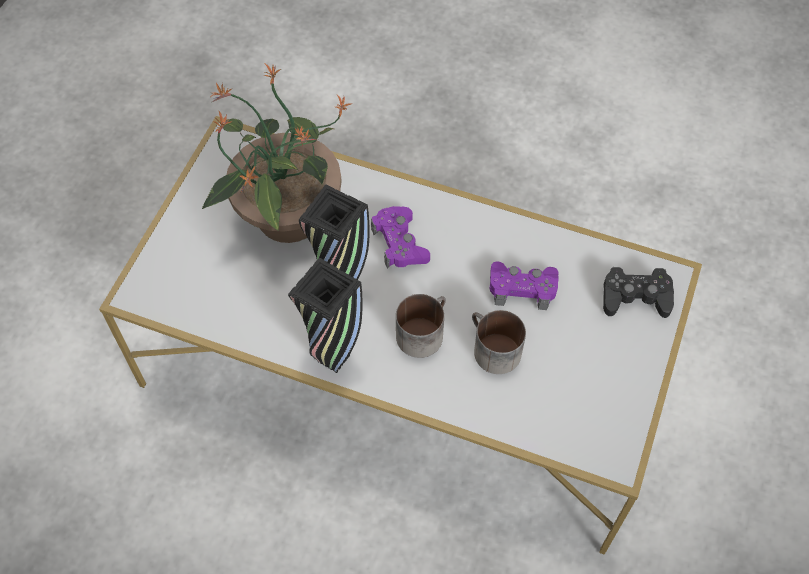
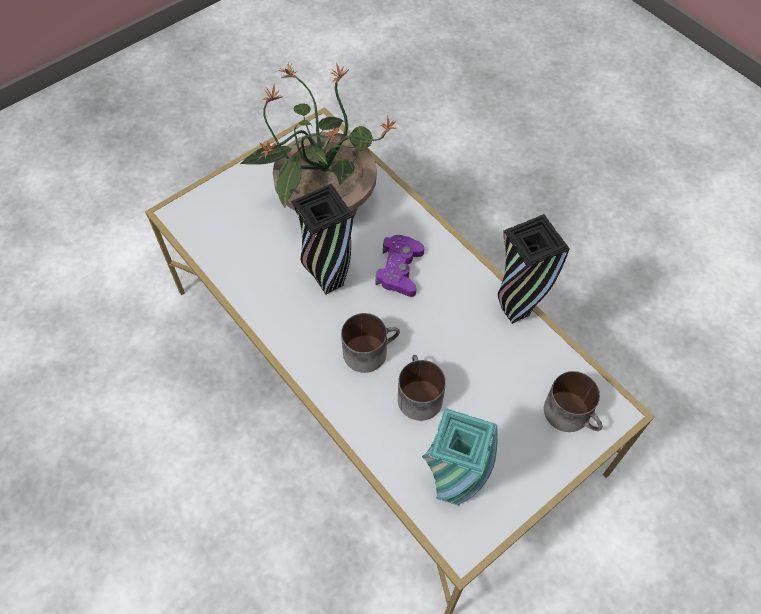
camera: 30 degrees right, 0 degrees up
(333, 358) = (286, 335): black vase -> black vase (515, 311)
(522, 288) = (477, 357): purple game controller -> none
(576, 418) = (450, 491): none -> turquoise vase
(635, 297) = (572, 414): black game controller -> mug

